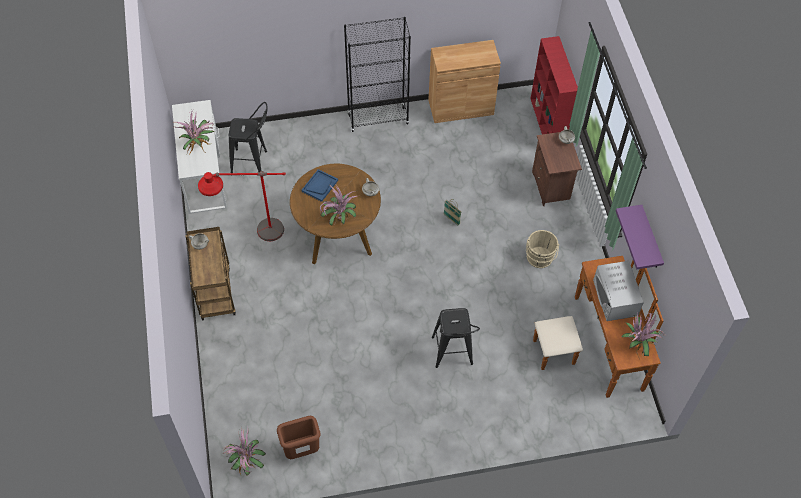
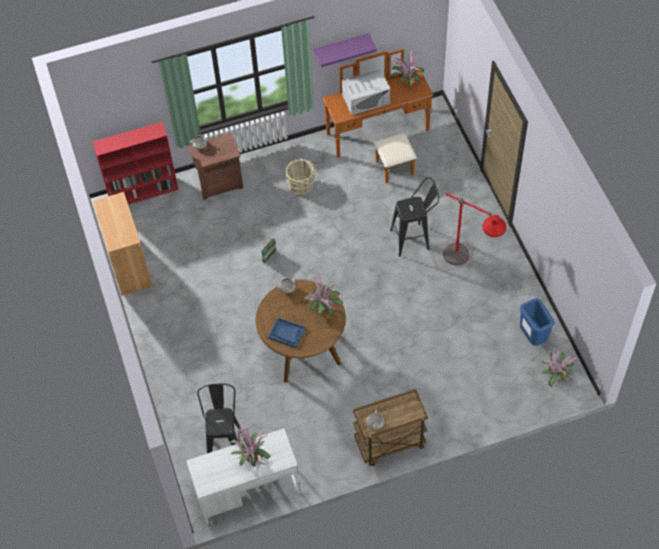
camera: 95 degrees left, 0 degrees up
(252, 237) = (319, 424): red floor lamp -> red floor lamp (468, 267)
(302, 450) = (532, 337): brown trash can -> blue trash can
(378, 119) = (152, 337): black bookcase -> none

